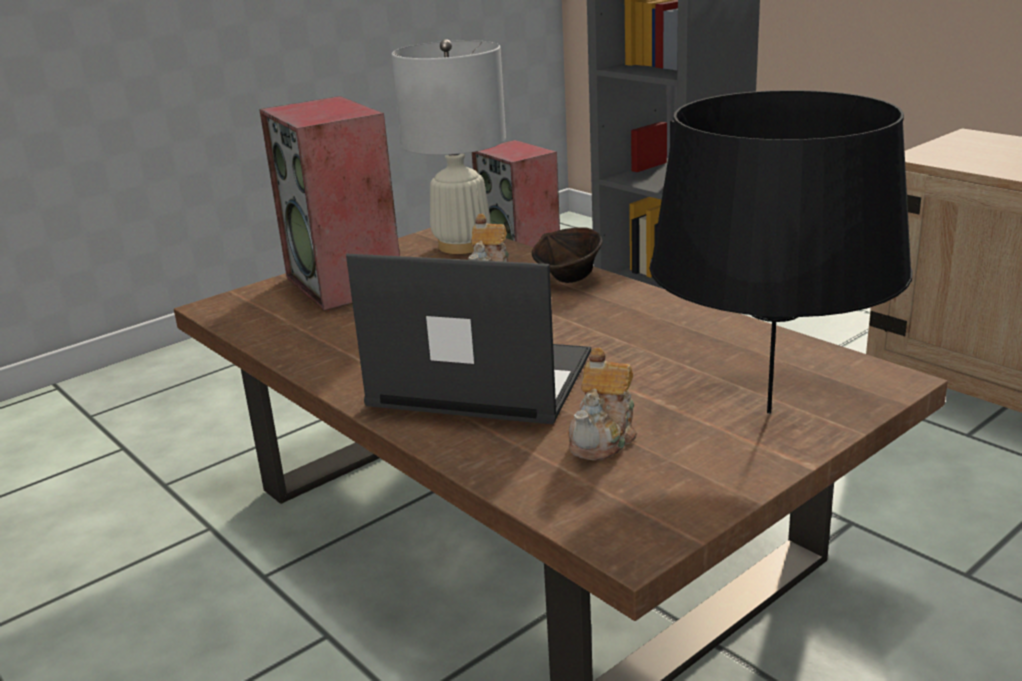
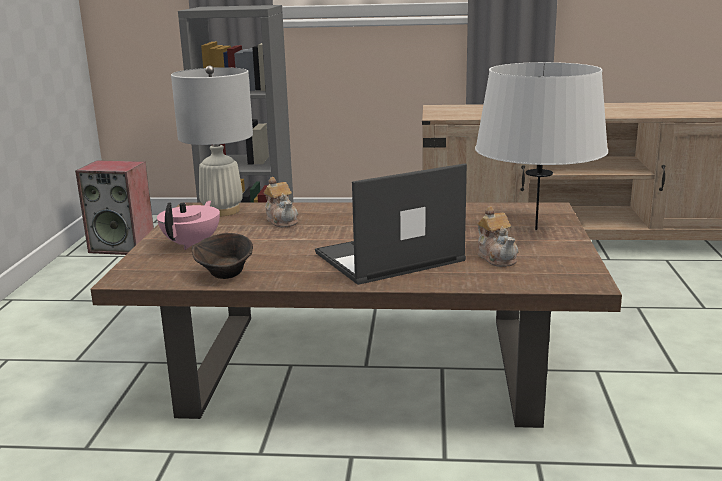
camera: 45 degrees left, 5 degrees down
(346, 283) = (192, 244): speaker -> pink teapot
(569, 278) = (326, 209): brown bowl -> brown bowl (226, 275)
(768, 412) = (535, 229): black table lamp -> white table lamp

